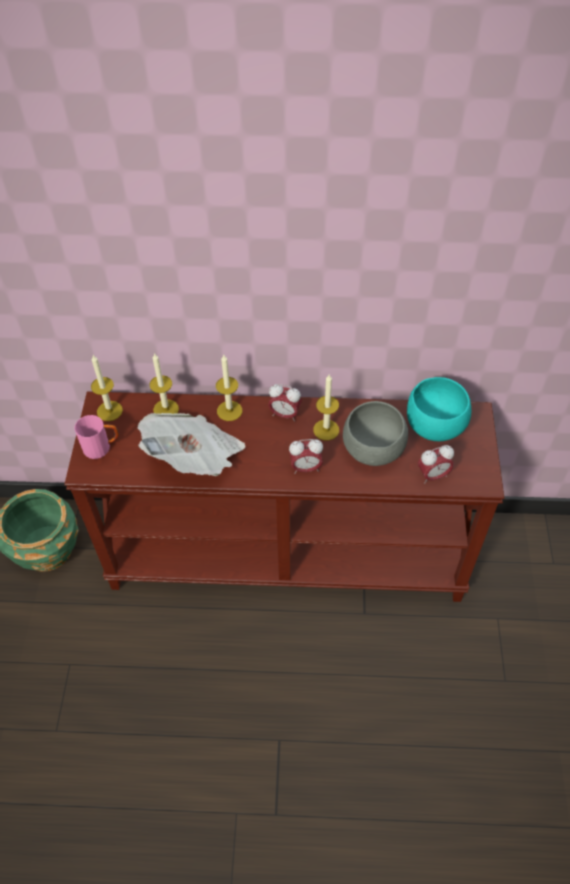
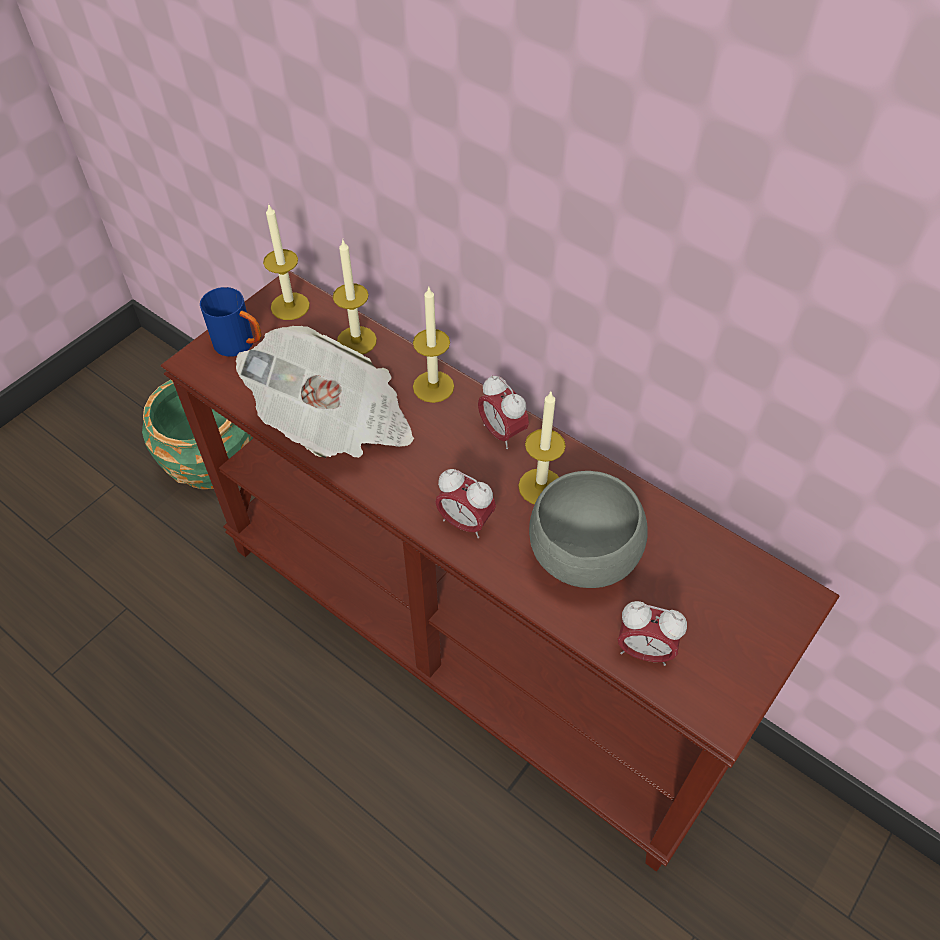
camera: 35 degrees right, 0 degrees up
(102, 447) = (241, 345): pink mug -> blue mug
(433, 428) = (706, 579): turquoise bowl -> none

